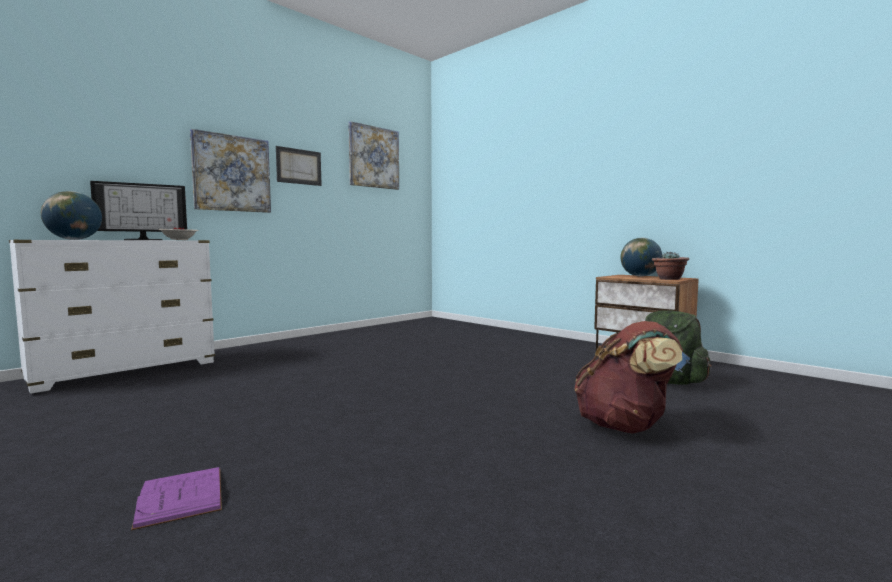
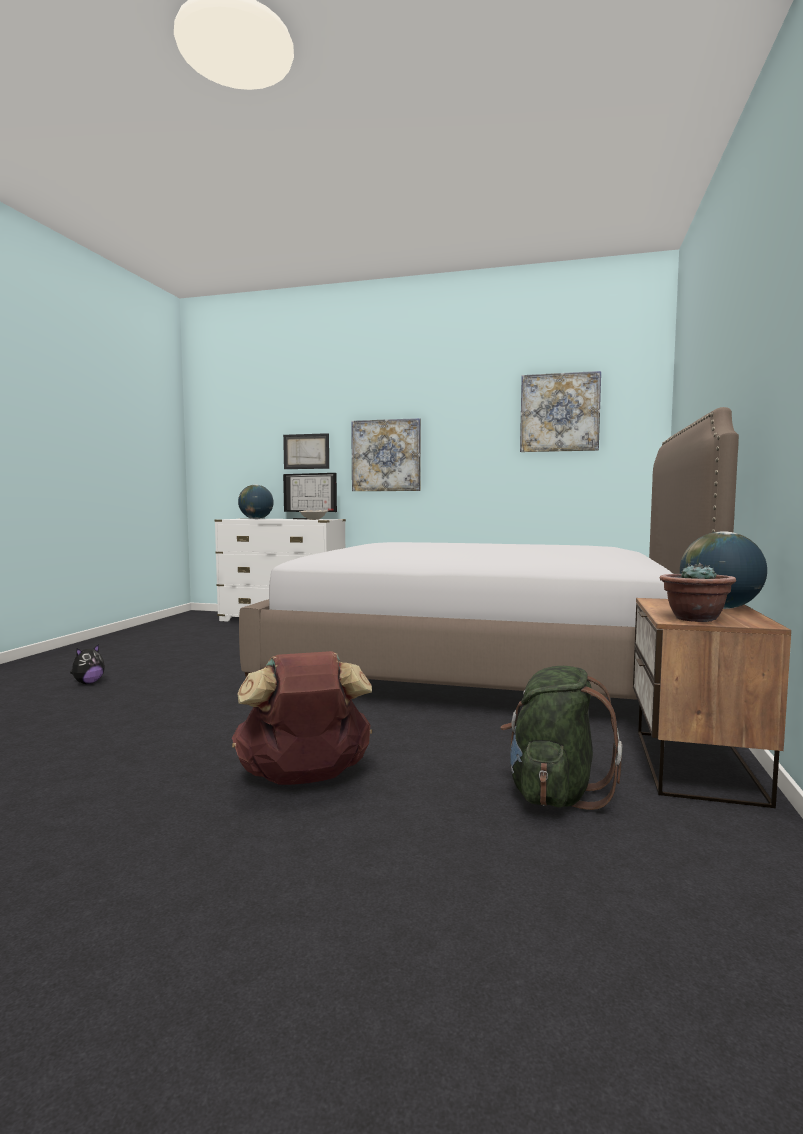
camera: 60 degrees right, 0 degrees up
(181, 496) = (88, 683): purple book -> plush toy
(299, 166) = (455, 439): picture -> picture (306, 451)
(444, 353) = (482, 669): none -> bed

